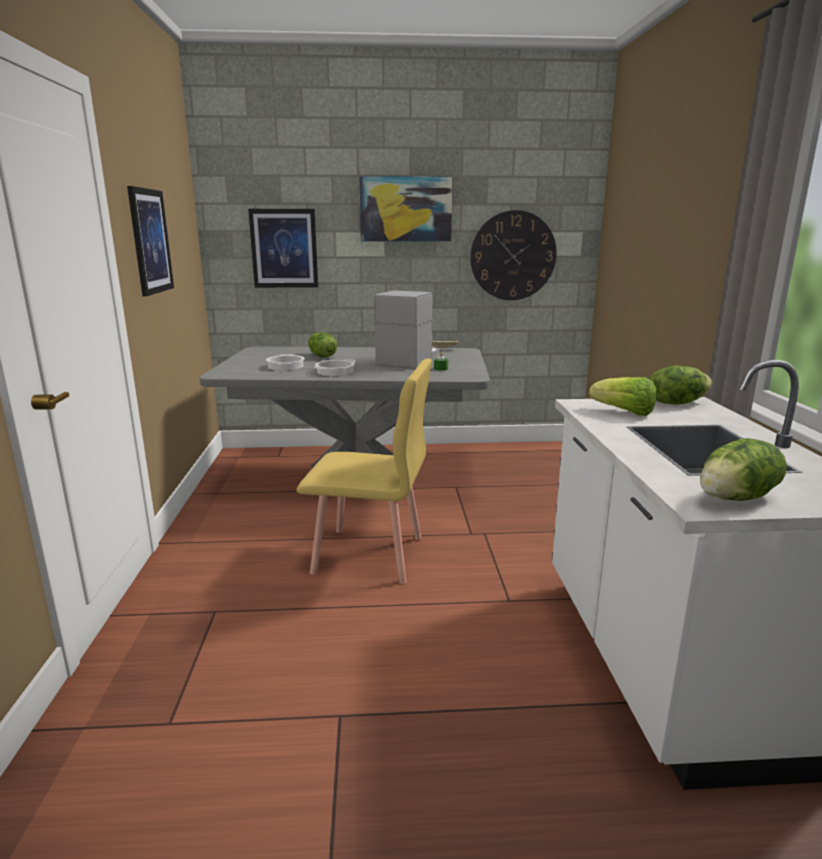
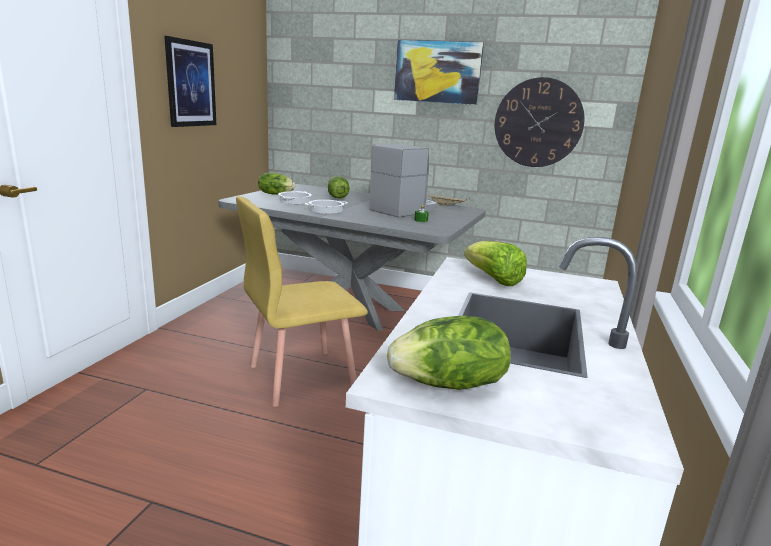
camera: 20 degrees right, 0 degrees up
(284, 248) = (331, 102): picture -> none
(369, 555) = (300, 376): yellow chair -> yellow chair turned 120 degrees clockwise
(676, 403) = (569, 281): lettuce -> lettuce (275, 194)

